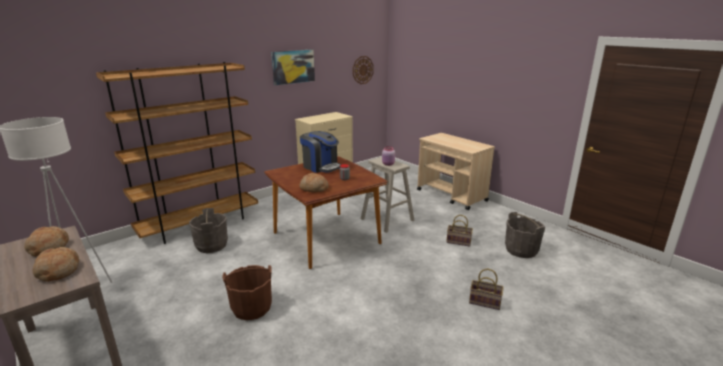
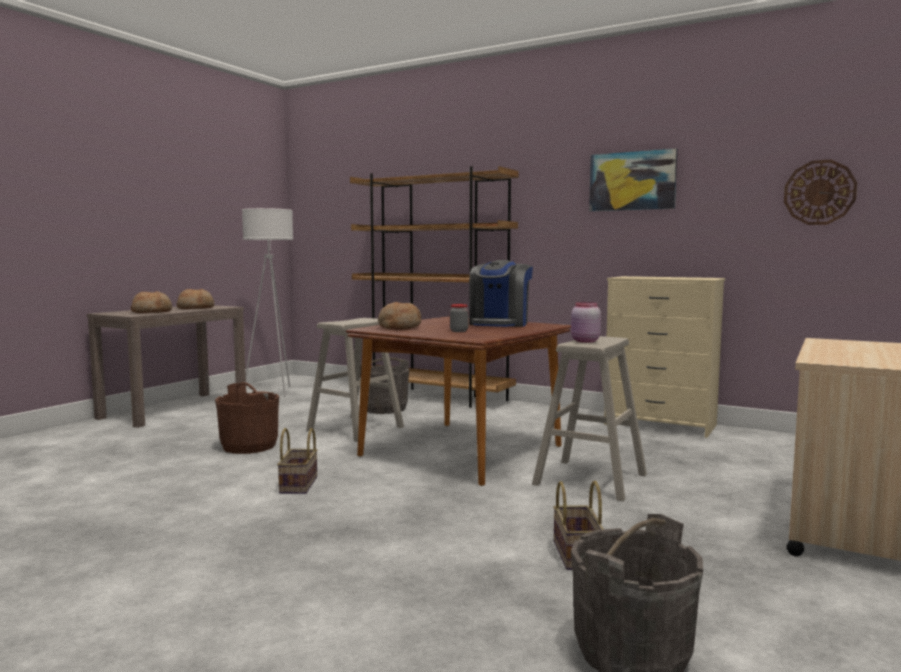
camera: 70 degrees right, 15 degrees down
(249, 262) = (355, 428): none -> beige stool
(485, 302) = (311, 603): basket -> basket (299, 485)

